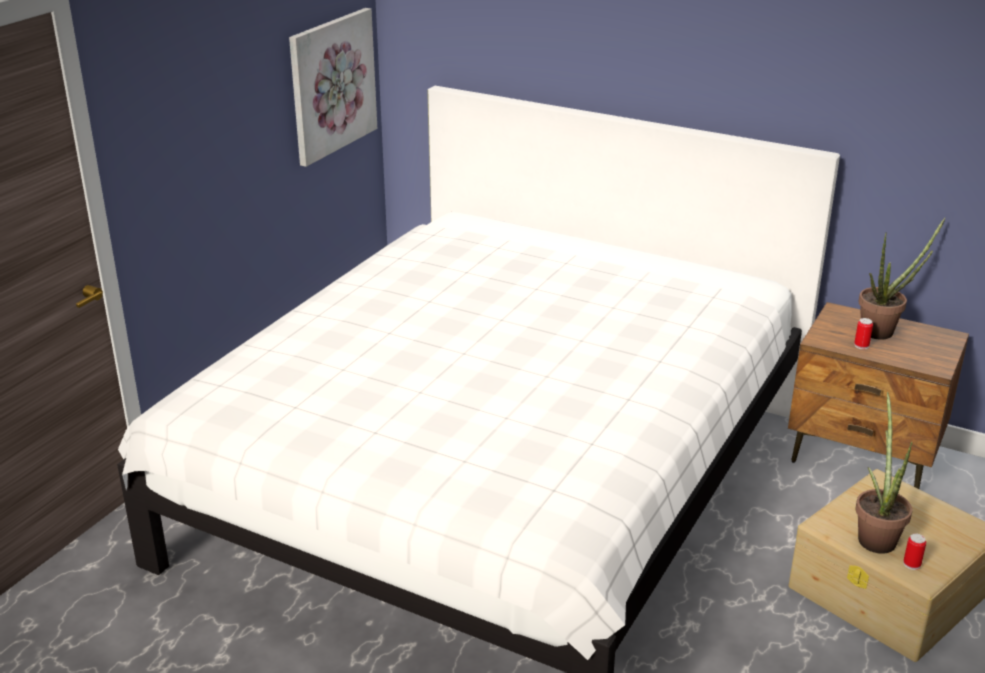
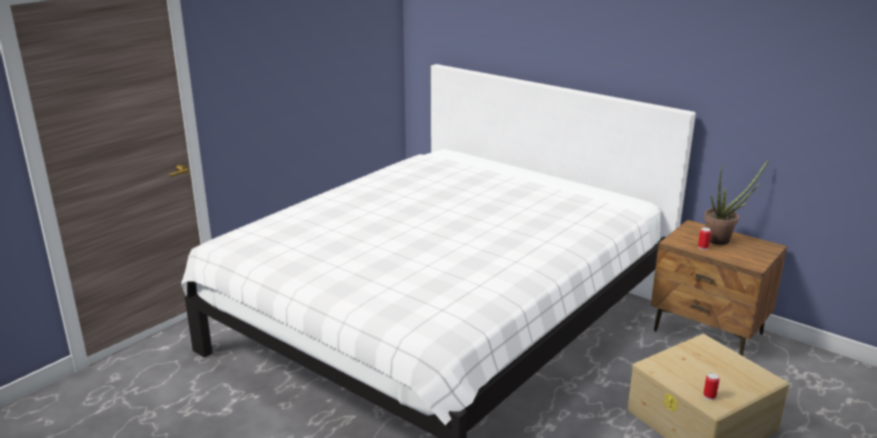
camera: 10 degrees right, 5 degrees down
(331, 85) = (367, 59): picture -> none
(875, 536) = (688, 375): potted plant -> none

